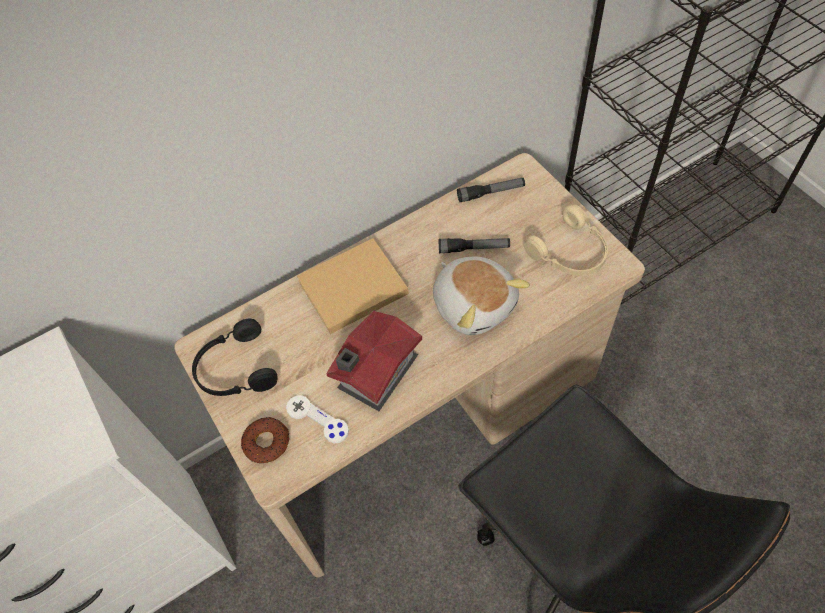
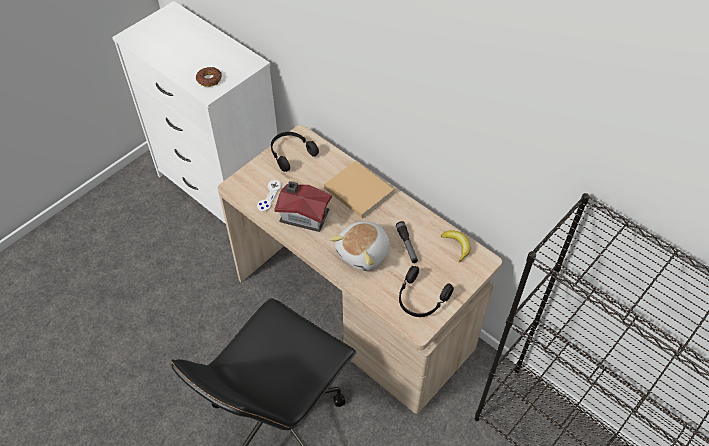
camera: 70 degrees right, 5 degrees down
(266, 442) = (251, 178): donut -> donut (209, 79)
(491, 193) = (457, 246): flashlight -> banana
(570, 253) = (421, 299): beige headphones -> black headphones

